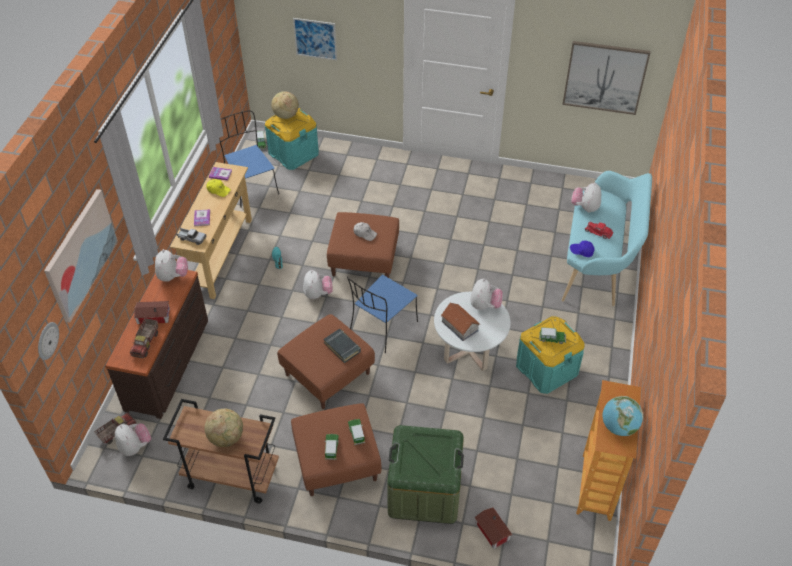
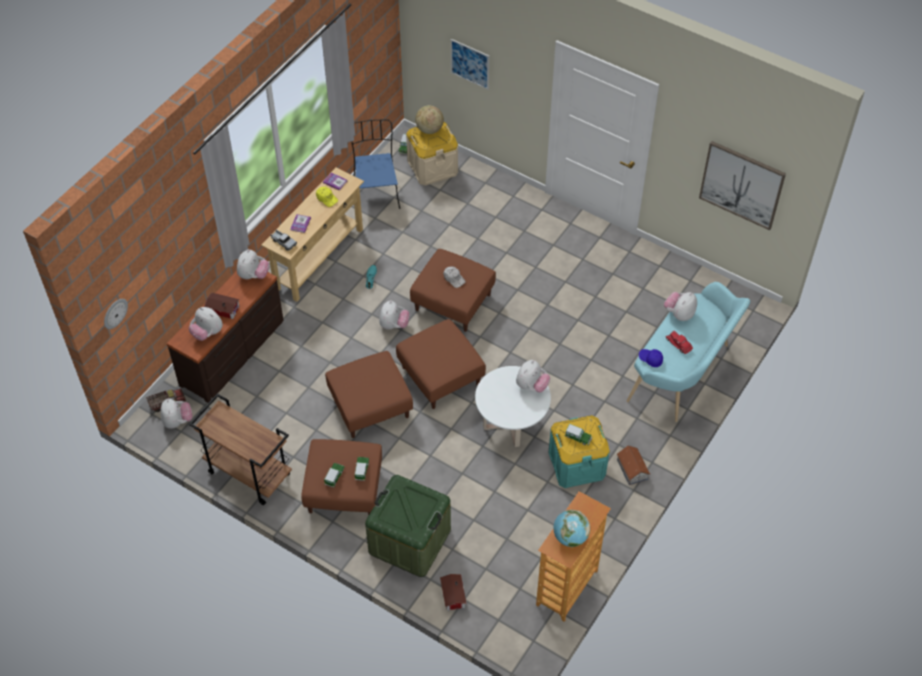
camera: 20 degrees right, 5 degrees up
(80, 254) = (163, 244): picture -> none
(146, 343) = (207, 333): toy truck -> plush toy
(226, 437) = (242, 439): globe -> none
(293, 153) = (432, 167): turquoise storage box -> beige storage box
(342, 347) = (383, 386): black book -> none
(382, 327) = (440, 376): blue chair -> brown ottoman
(460, 326) = (498, 399): toy house -> toy house (632, 469)

